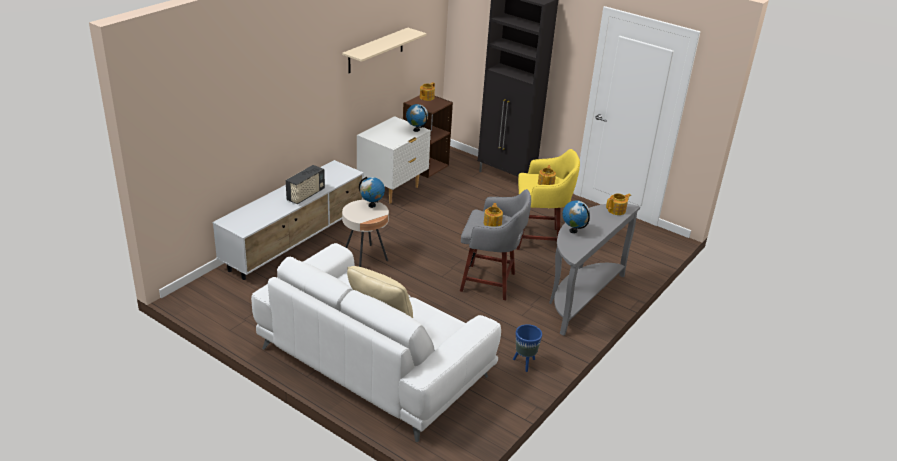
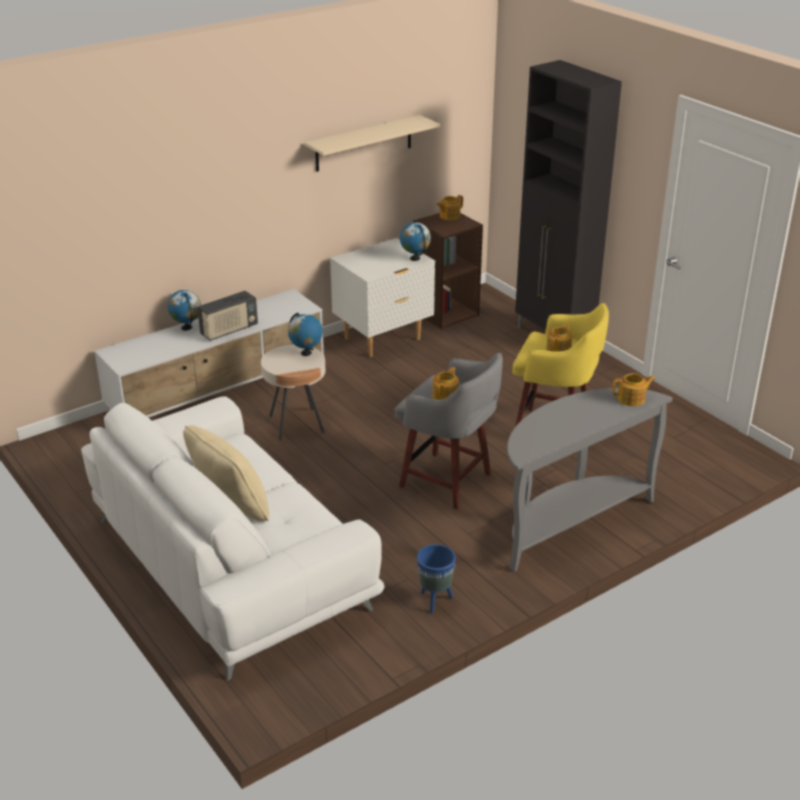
camera: 20 degrees right, 0 degrees up
(573, 231) = (546, 420): globe -> globe (187, 328)

